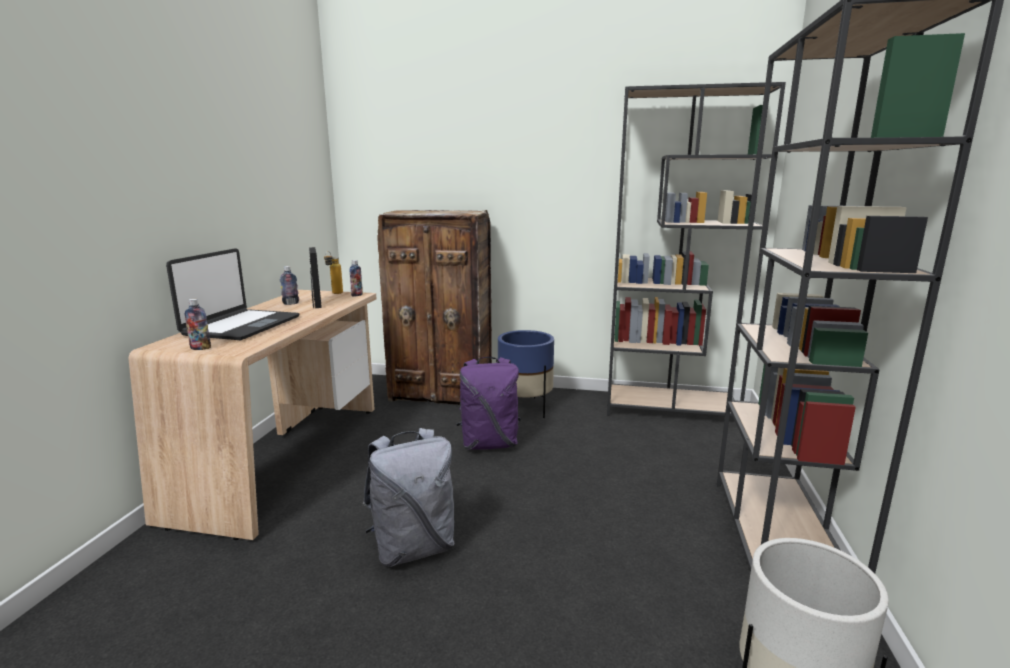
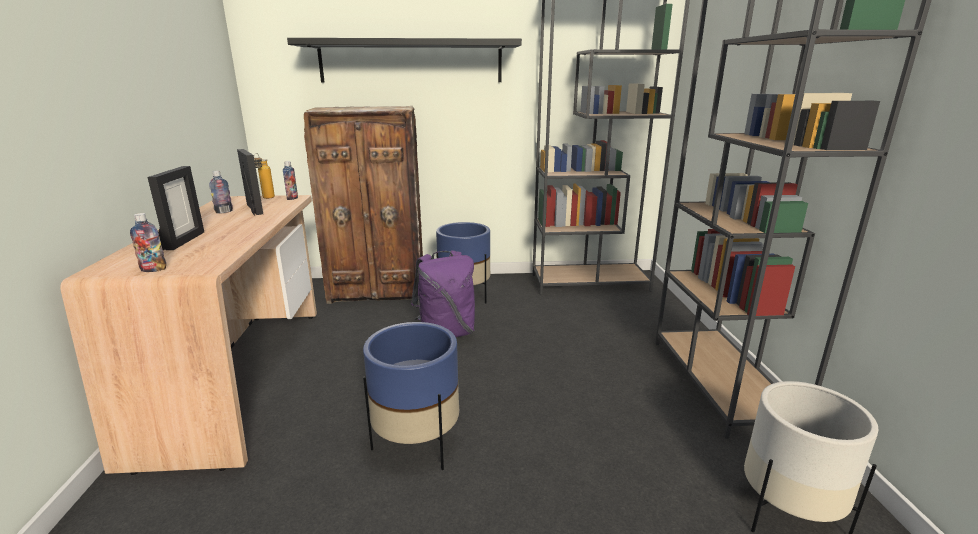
camera: 15 degrees left, 5 degrees up
(241, 326) = (184, 240): laptop -> picture frame
(413, 548) = (417, 444): grey backpack -> blue planter
(490, 167) = (411, 61): none -> black shelf

